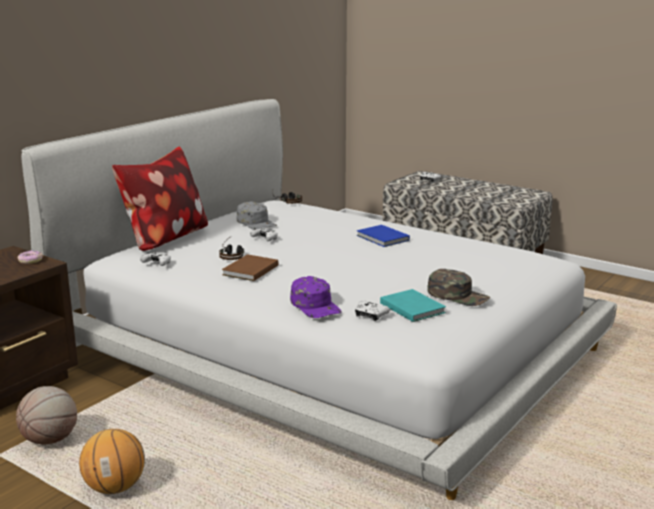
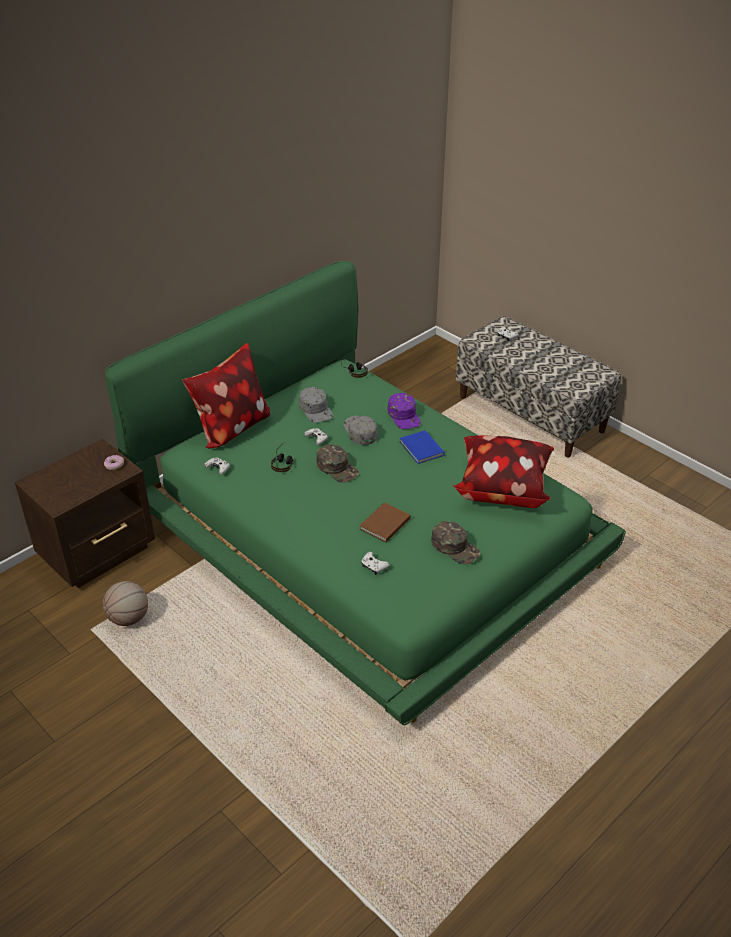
camera: 10 degrees right, 20 degrees up
(115, 487) = (171, 674): basketball -> none
(249, 270) = (292, 489): brown book -> brown book (383, 524)
(296, 254) = (337, 468): none -> green cap
(310, 232) = (360, 431): none -> grey cap
(316, 306) = (334, 547): purple cap -> purple cap (404, 416)
(326, 346) = (365, 533): white bed -> green bed
(412, 307) = (411, 559): turquoise book -> none
(484, 256) = (502, 488): none -> pillow

